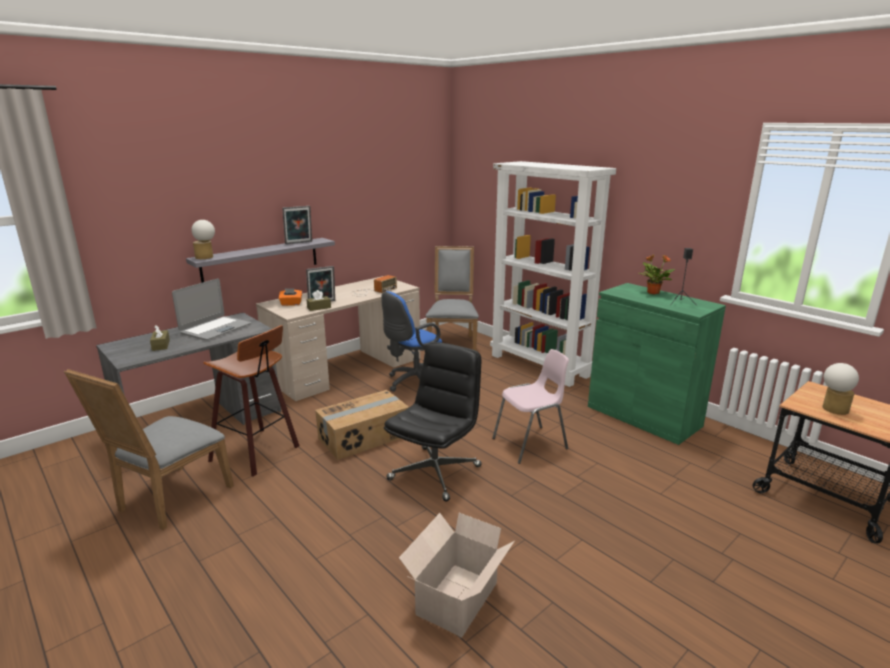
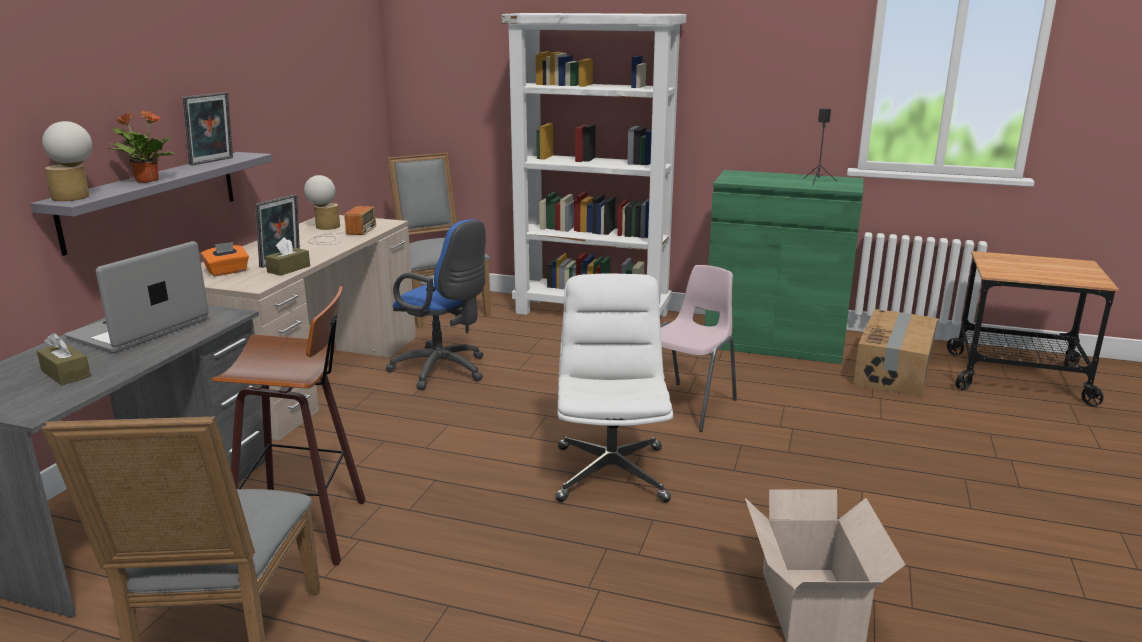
camera: 30 degrees left, 0 degrees up
(215, 329) = (140, 329): laptop -> laptop turned 150 degrees counterclockwise
(364, 437) = (456, 459): cardboard box -> cardboard box (894, 370)
(413, 383) = (444, 371): blue office chair -> blue office chair turned 75 degrees counterclockwise
(435, 472) = (610, 473): black office chair -> white office chair
(652, 292) = (771, 176): potted plant -> potted plant (146, 180)
(832, 409) = (1027, 271): table lamp -> table lamp (324, 227)

